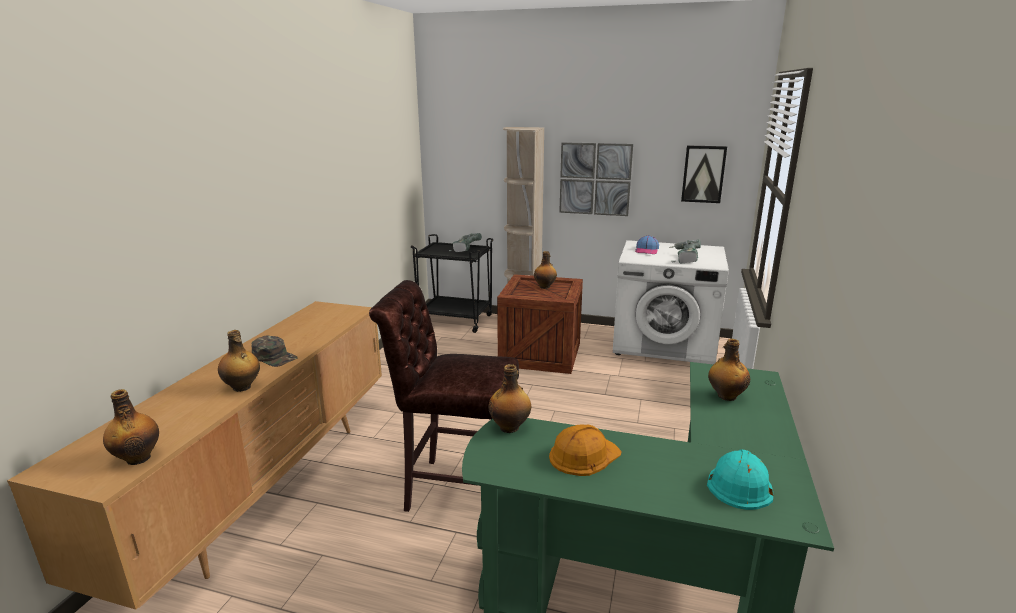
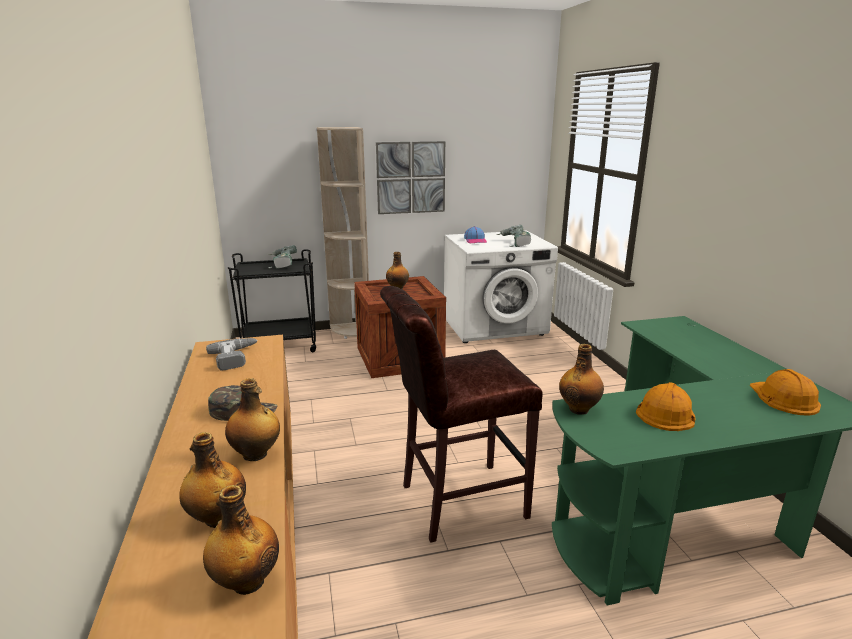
camera: 30 degrees left, 0 degrees up
(323, 318) = (237, 357): none -> power drill
(703, 174) = (506, 166): picture -> none
(726, 396) = (682, 340): bottle -> bottle (218, 518)
(739, 483) = (784, 398): turquoise hard hat -> orange hard hat

